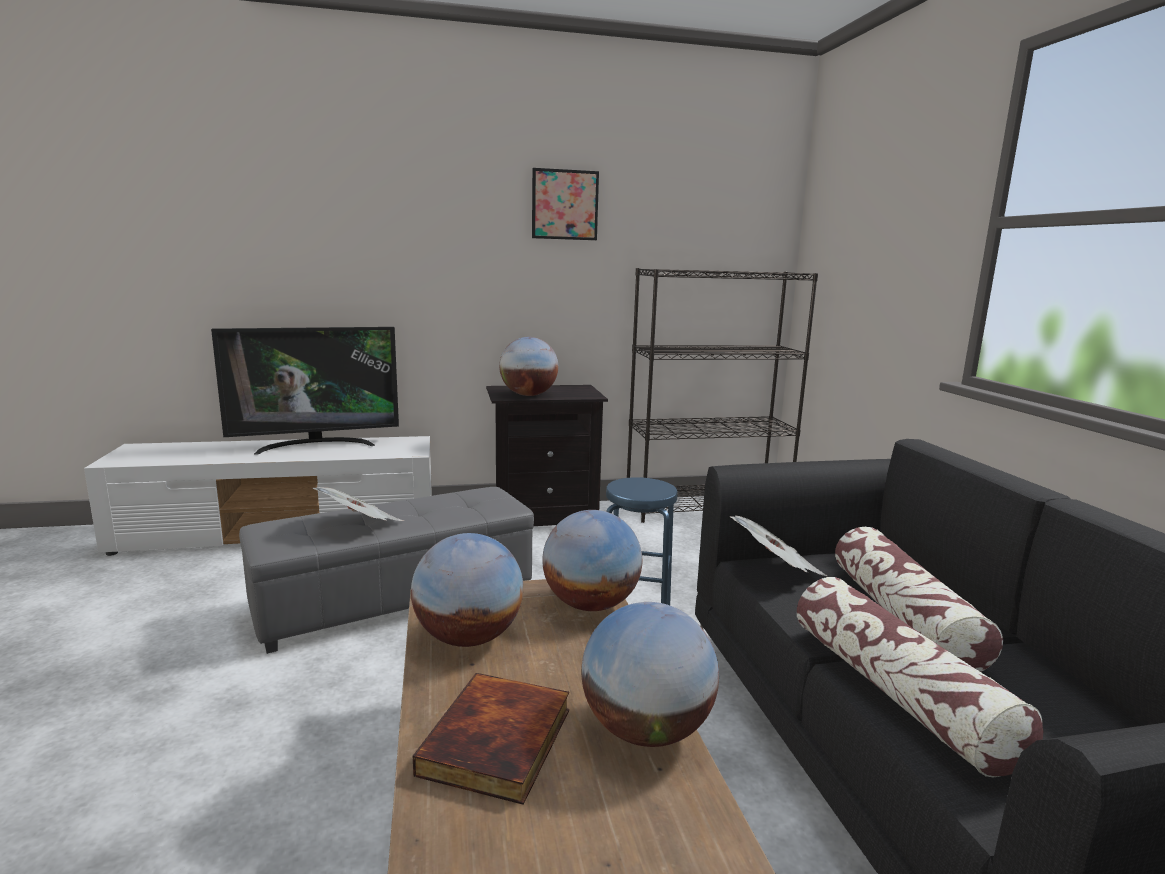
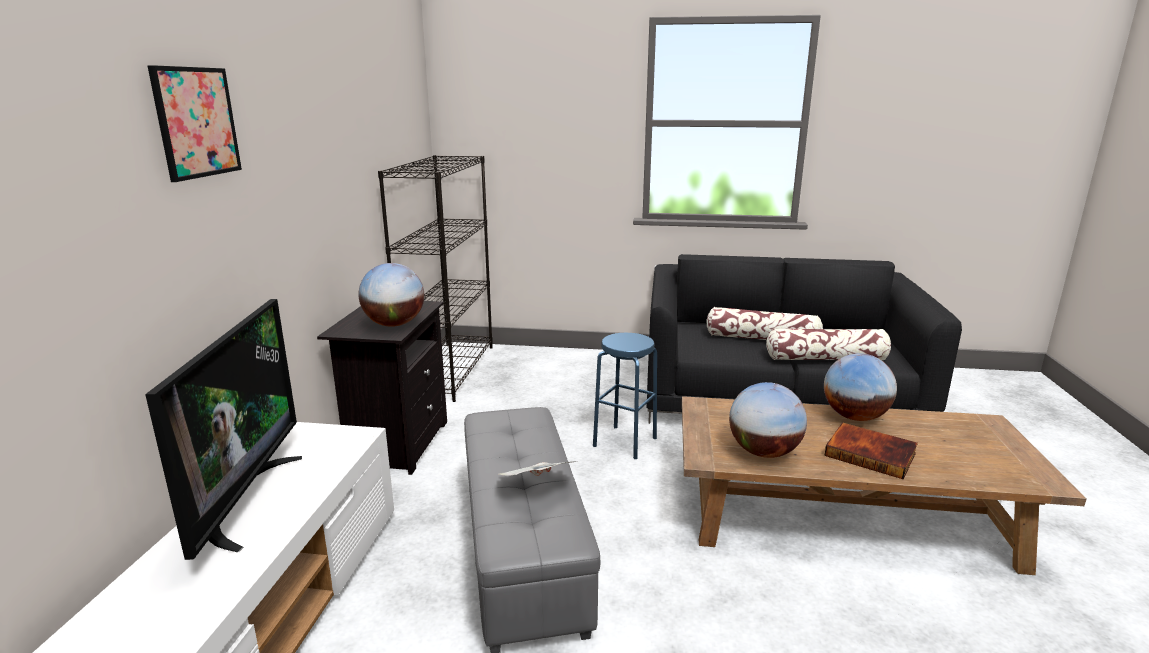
camera: 70 degrees left, 5 degrees up
(565, 205) = (331, 112): picture -> picture (196, 122)
(590, 604) = (724, 409): globe -> none
(775, 569) = (702, 349): newspaper -> none

